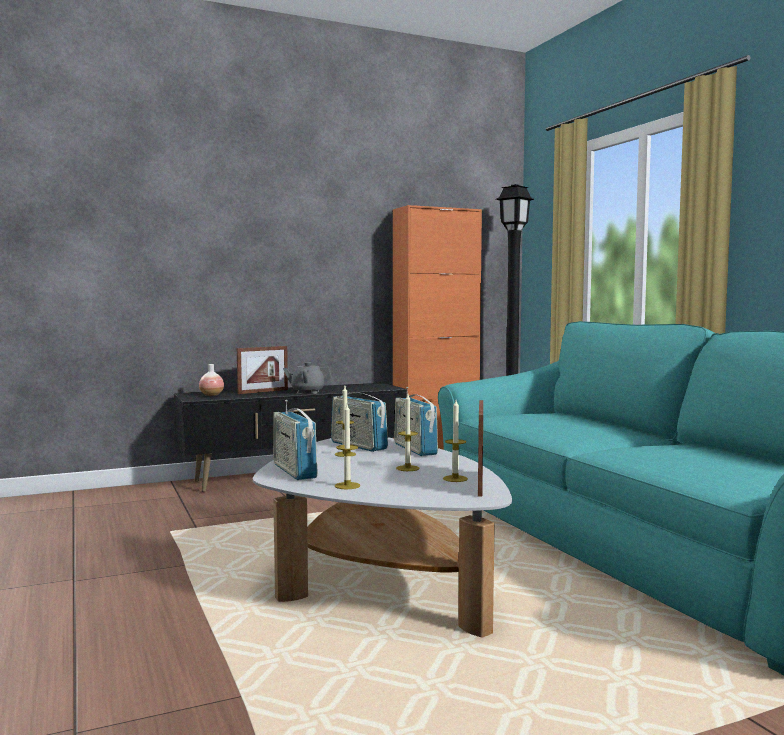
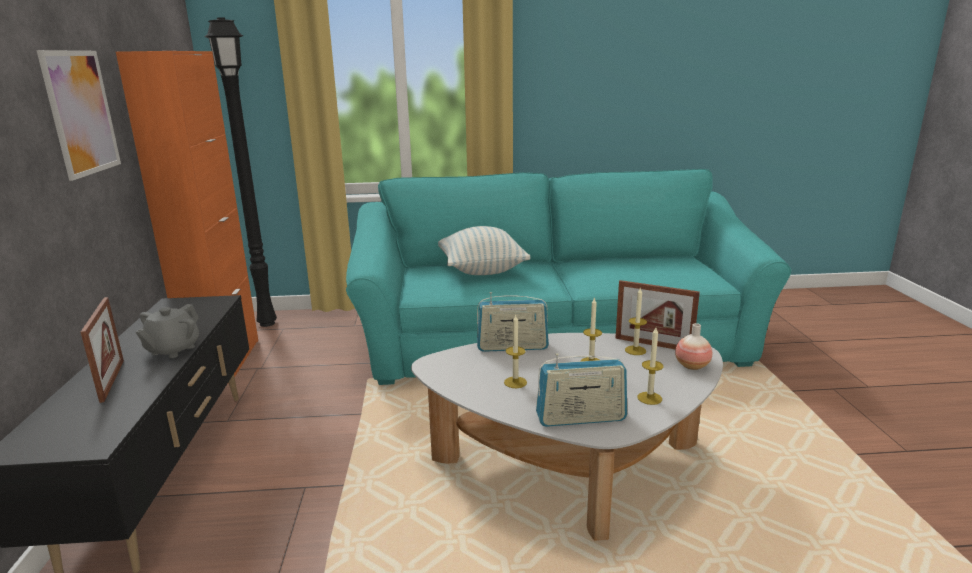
camera: 70 degrees left, 15 degrees up
(211, 395) = (75, 427): vase -> vase (692, 366)
(340, 243) = (81, 113): none -> picture
(358, 446) = (477, 370): radio -> none
(576, 422) = (481, 270): none -> pillow

